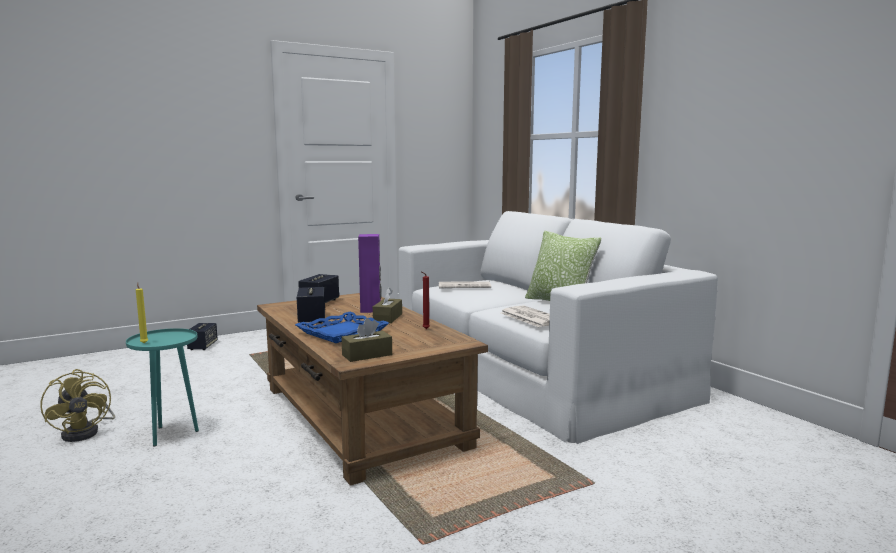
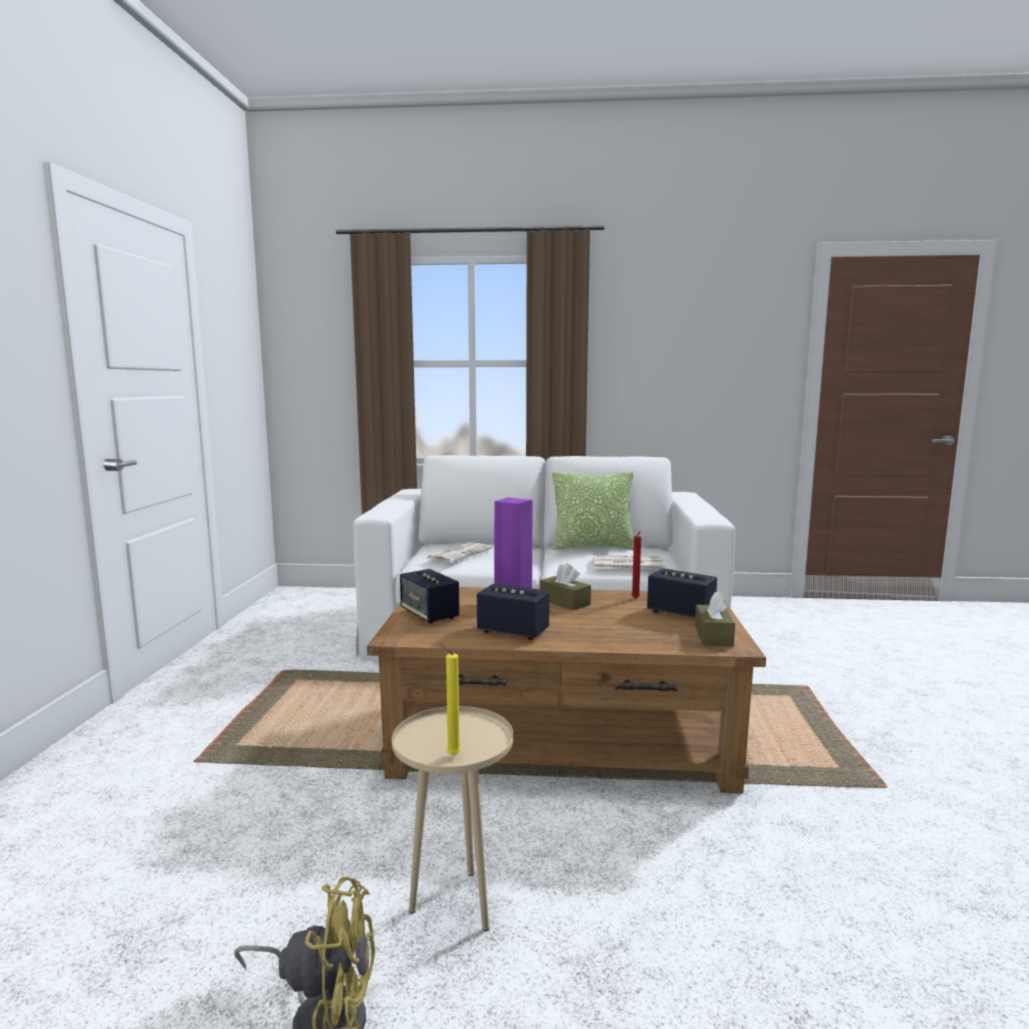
camera: 55 degrees left, 0 degrees up
(171, 434) = (456, 903): turquoise side table -> beige side table
(203, 346) = (50, 796): speaker -> speaker (680, 613)
(342, 332) = (603, 629): blue tray -> none

